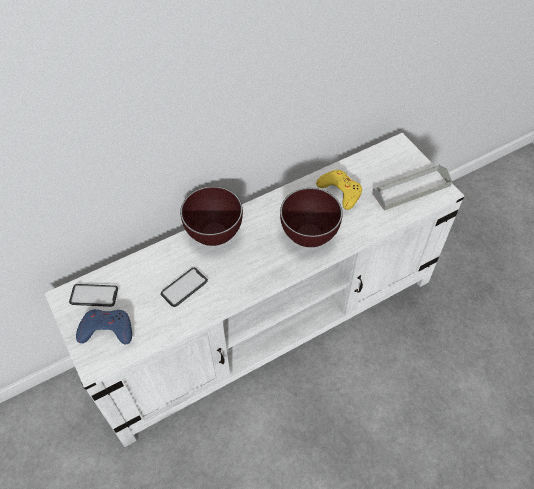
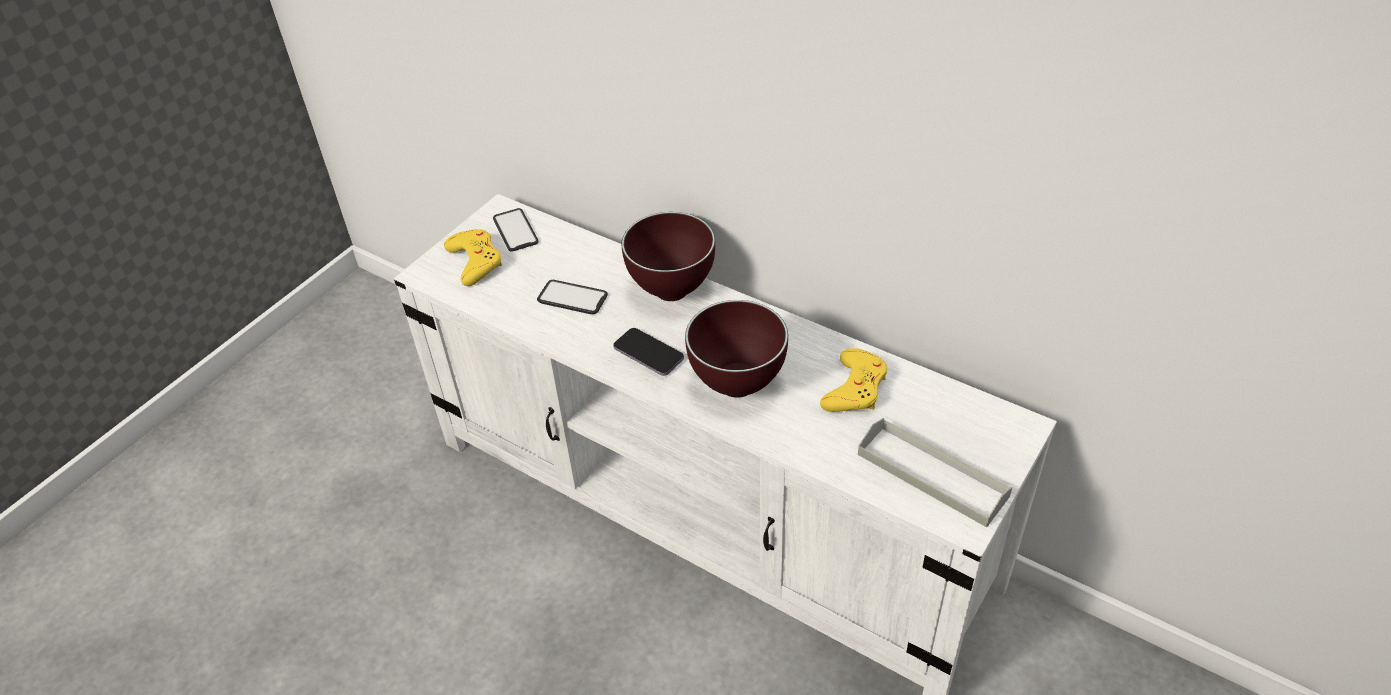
camera: 65 degrees right, 10 degrees down
(106, 329) = (475, 261): blue game controller -> yellow game controller
(258, 267) = (648, 353): none -> phone

